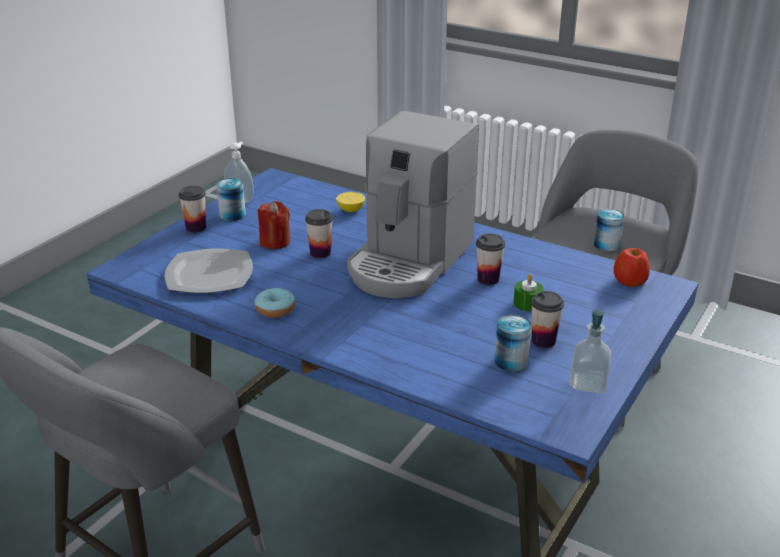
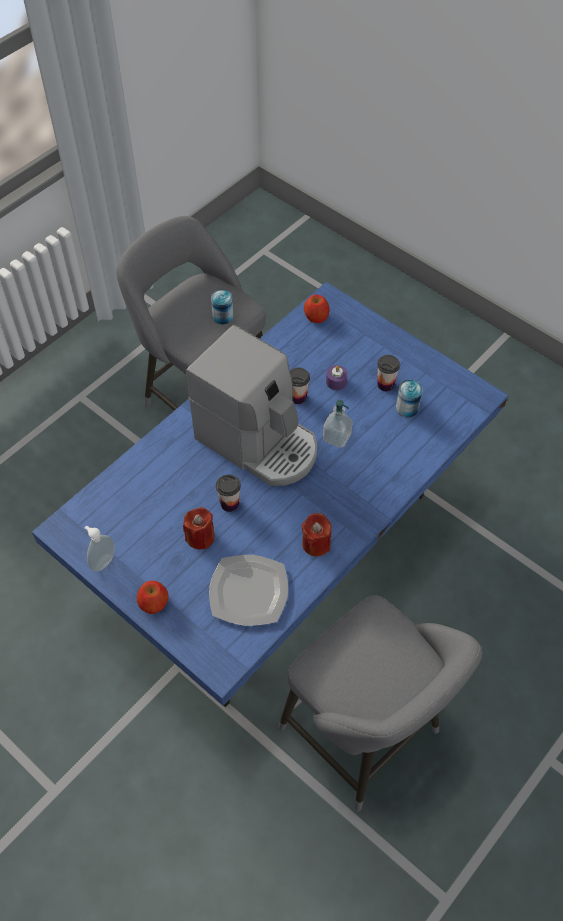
camera: 80 degrees left, 25 degrees up
(196, 227) = (153, 603): cup -> apple
(232, 215) = (135, 570): can -> none
(275, 309) = (316, 544): donut -> red candle
(350, 210) = (153, 472): lemon -> none
(527, 303) = (336, 382): green candle -> purple candle
(588, 383) = (436, 374): soap dispenser -> soap dispenser (336, 437)

